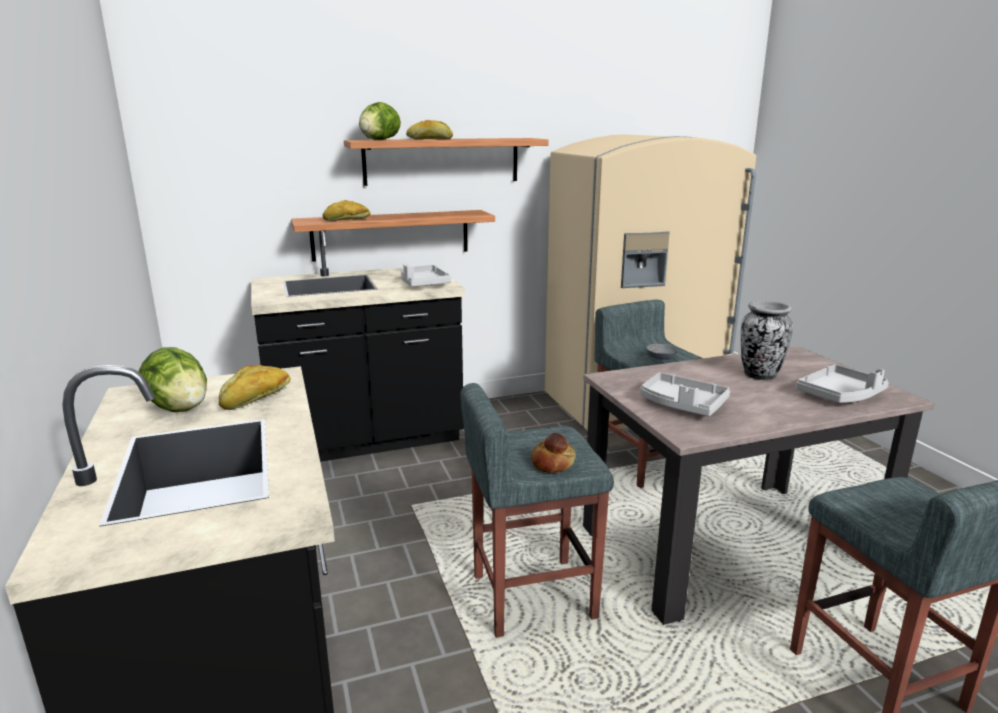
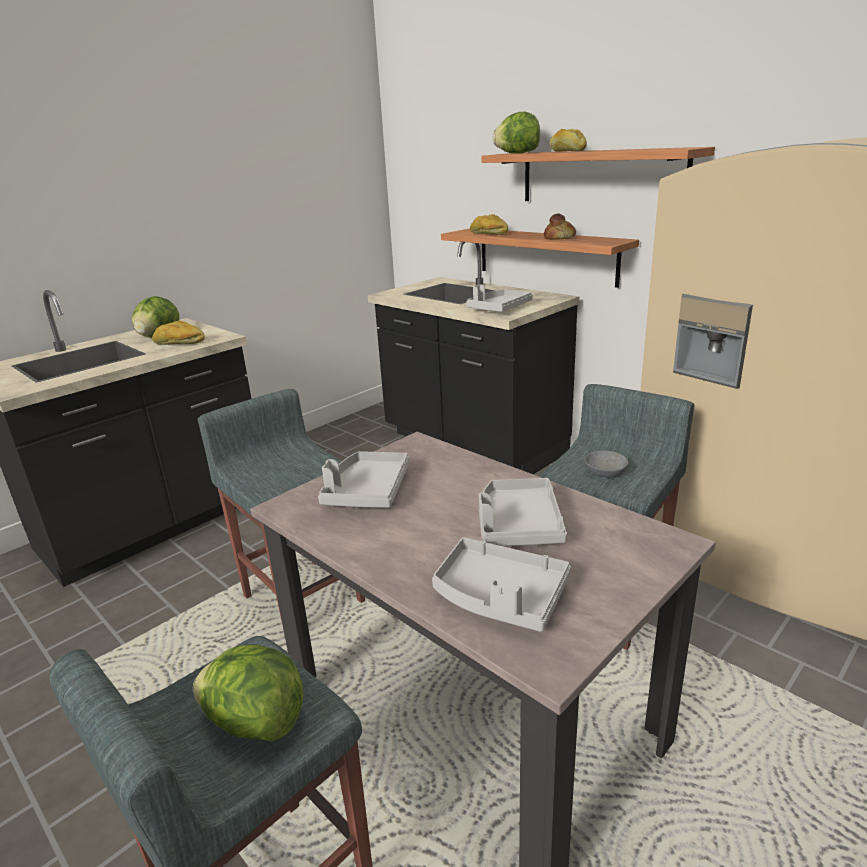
camera: 65 degrees right, 5 degrees up
(553, 463) = (260, 477): bread -> bread (559, 238)
(759, 376) = (518, 525): vase -> grey tray
(914, 504) = (255, 722): none -> lettuce

